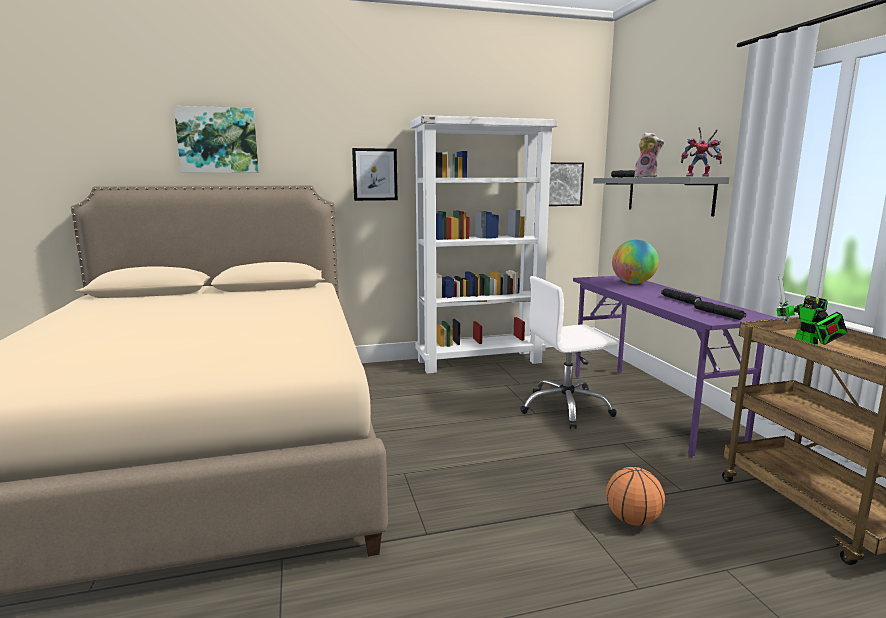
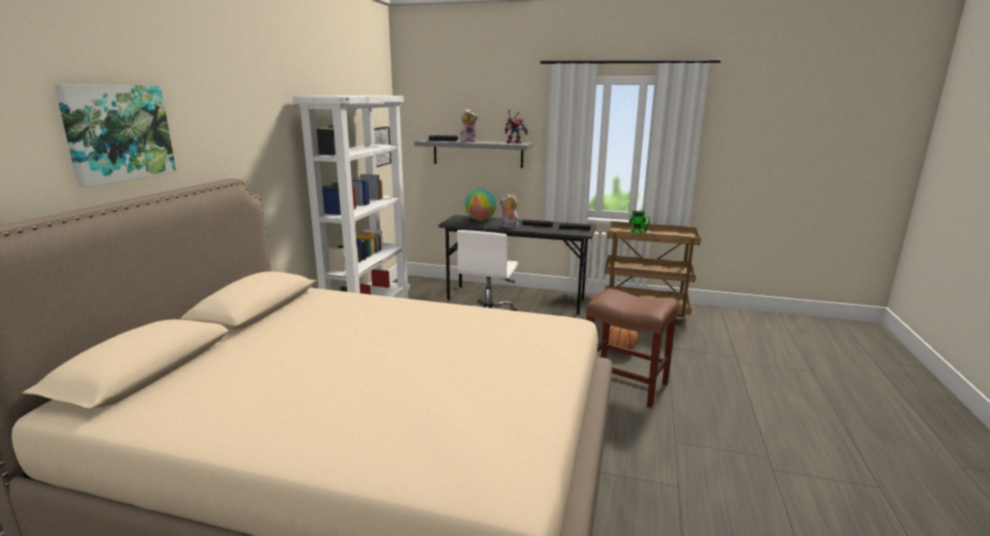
camera: 60 degrees left, 5 degrees up
(375, 174) = (271, 156): picture -> none
(529, 549) = (626, 384): none -> brown stool
(637, 294) = (509, 227): none -> plush toy
(650, 407) = (516, 300): purple desk -> grey desk

